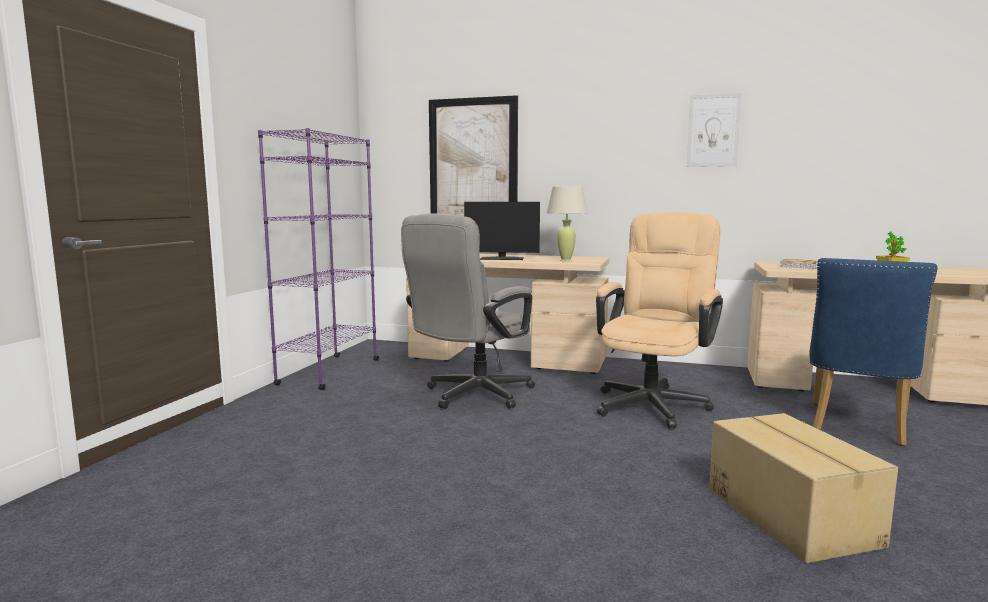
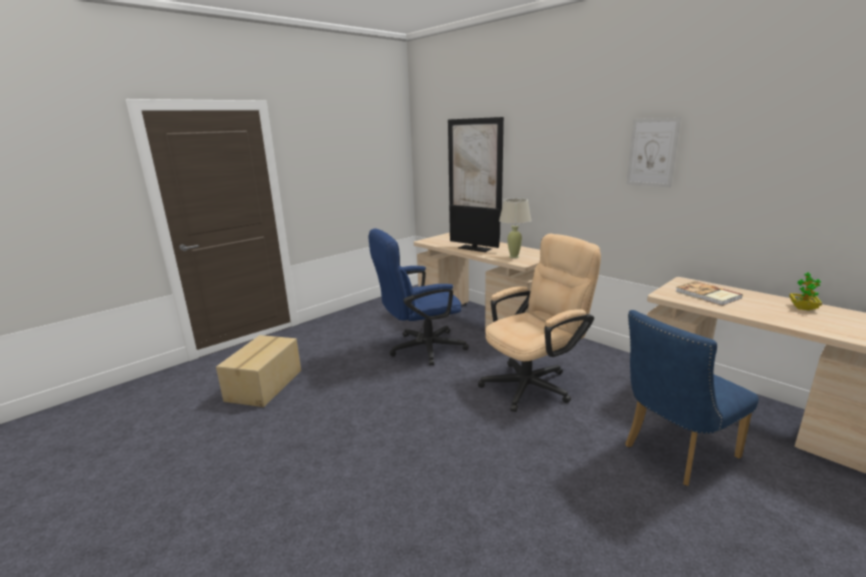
camera: 30 degrees right, 10 degrees up
(329, 372) = (365, 311): purple bookcase -> none
(471, 396) = (420, 349): grey office chair -> blue office chair
(791, 515) = (492, 512): cardboard box -> cardboard box (265, 385)

